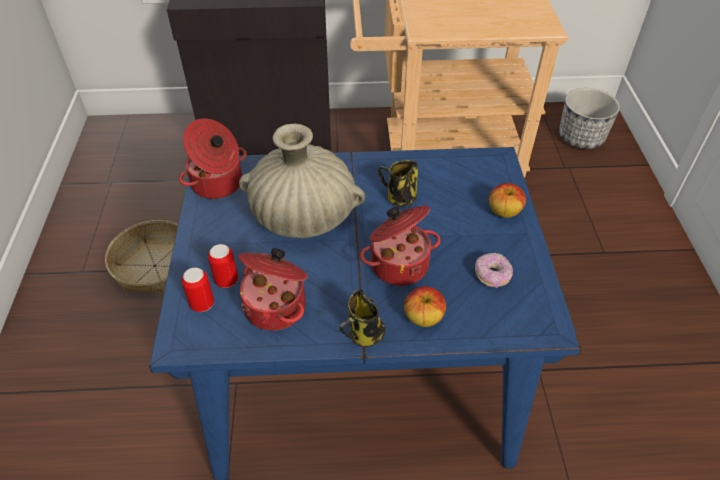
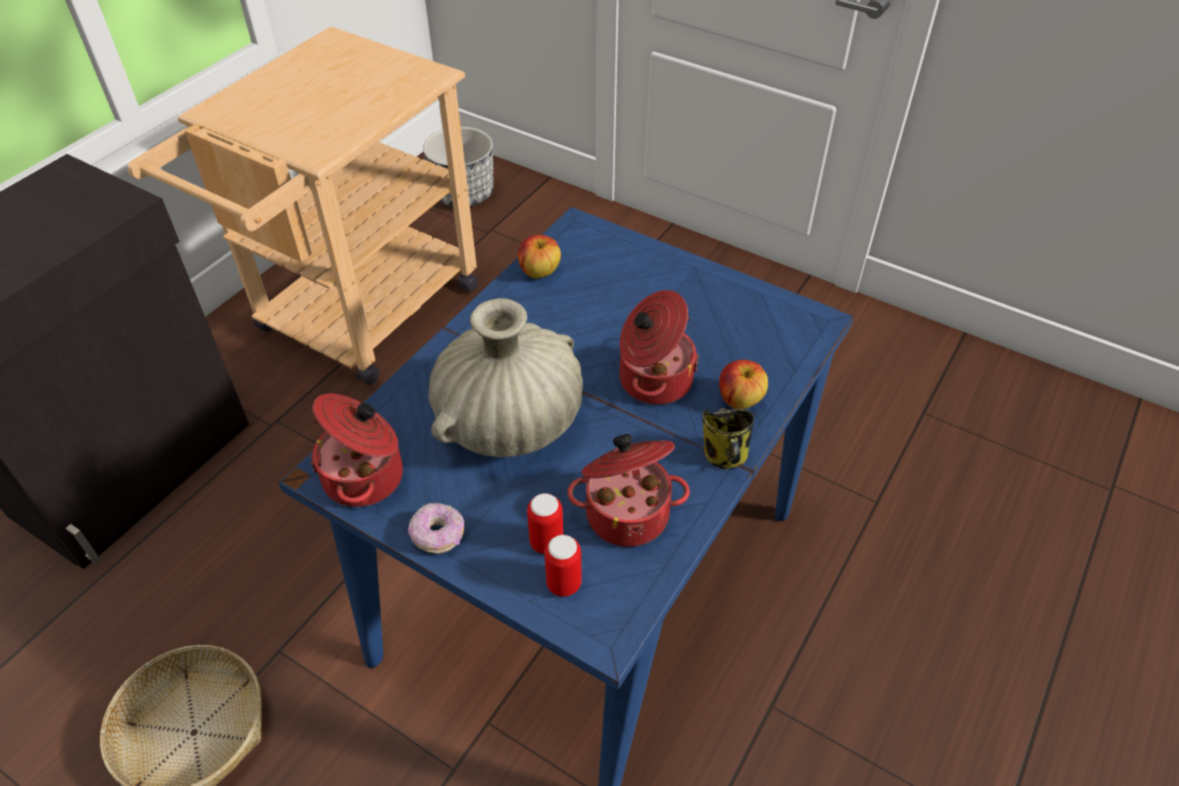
camera: 55 degrees left, 0 degrees up
(399, 198) = (559, 328): mug -> none
(492, 275) = (727, 321): donut -> donut (438, 535)
(504, 212) = (654, 266): apple -> apple (539, 272)

